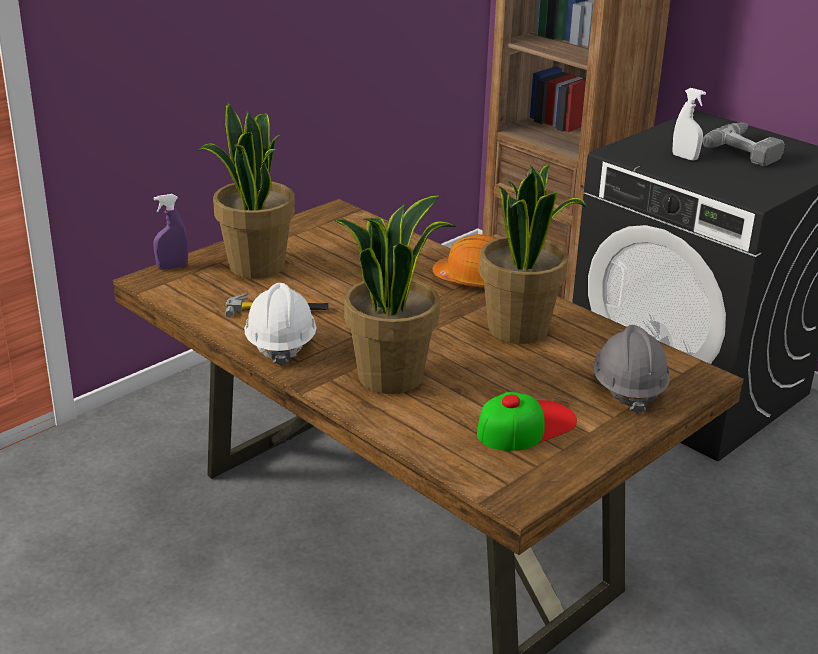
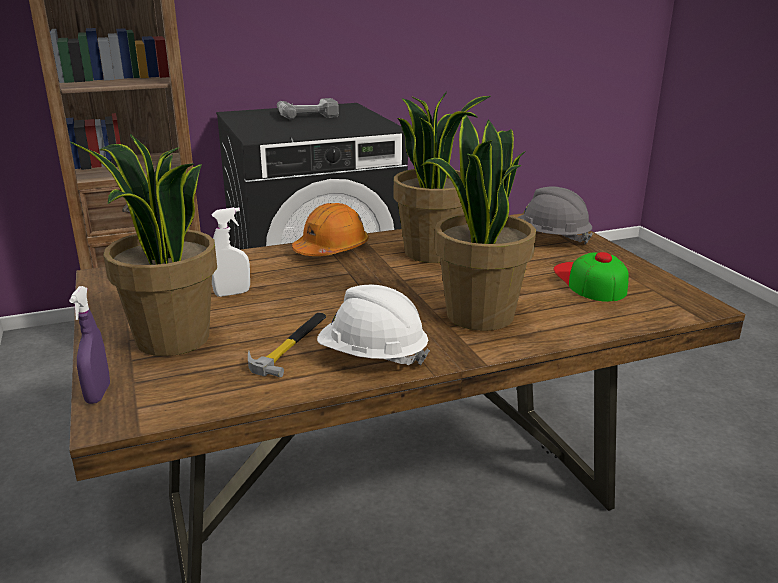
camera: 65 degrees left, 5 degrees down
(684, 157) = (294, 127): white spray bottle -> white spray bottle (232, 293)

